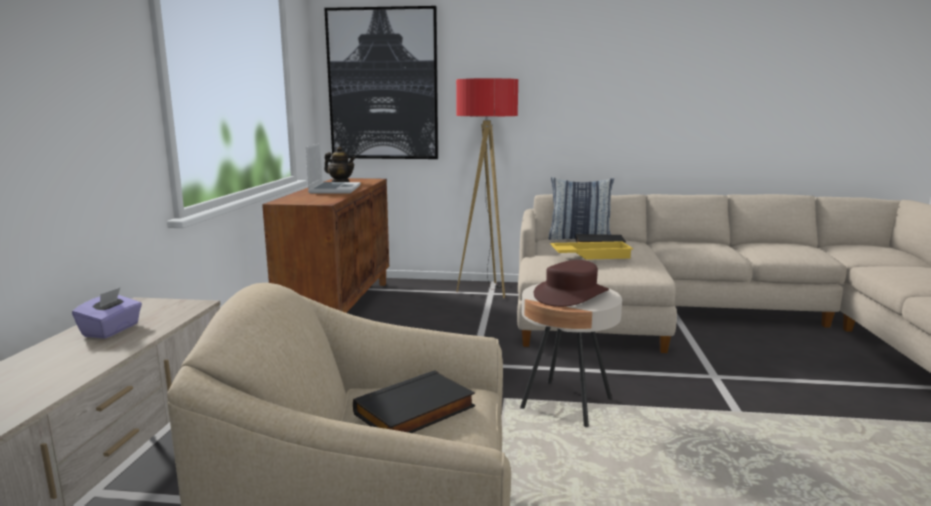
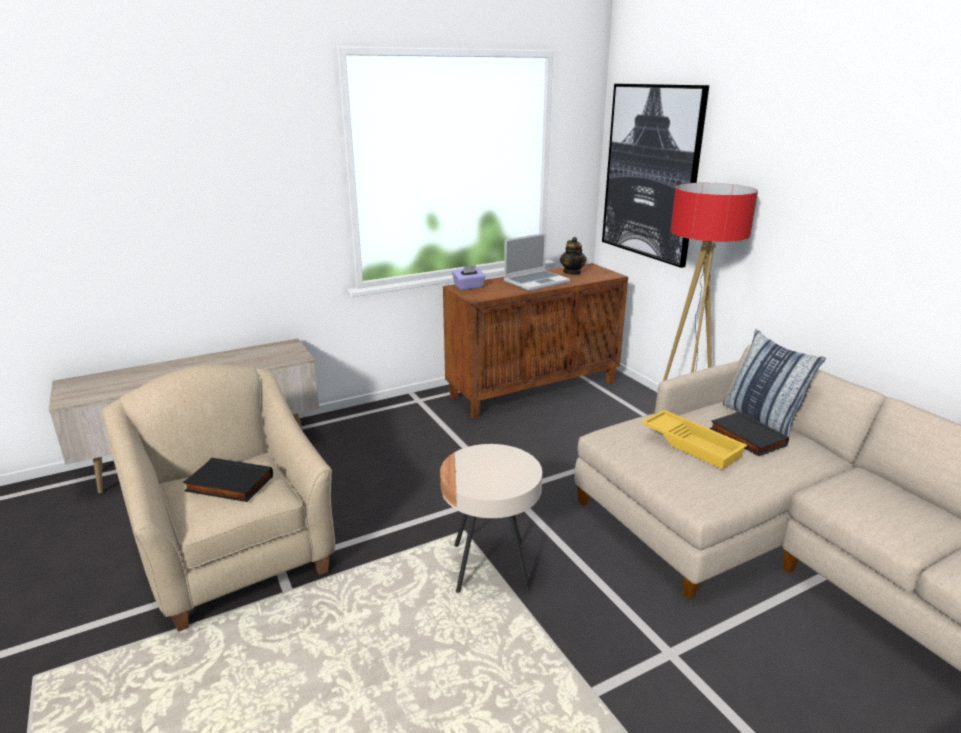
camera: 55 degrees right, 10 degrees up
(112, 330) = (242, 358): purple tissue box -> purple tissue box (469, 287)
(571, 295) = (490, 469): brown hat -> none

